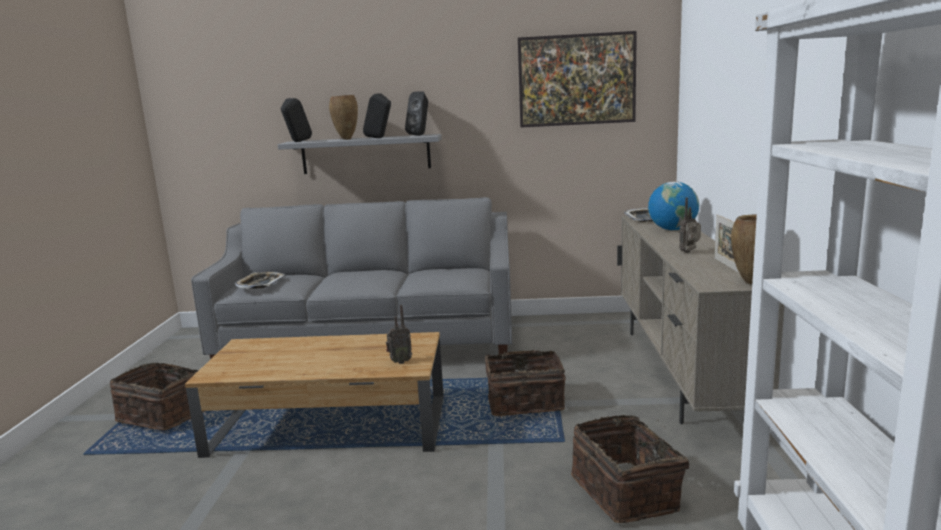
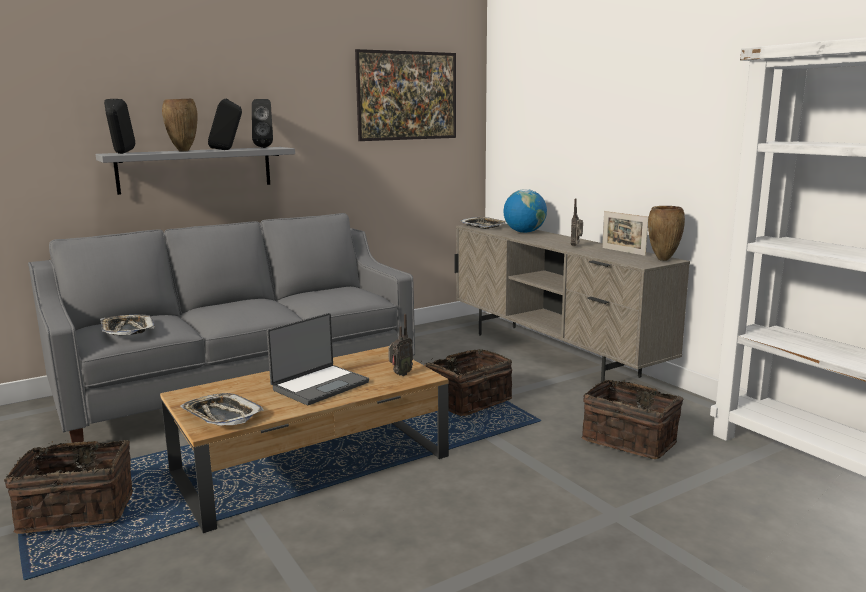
camera: 35 degrees left, 0 degrees up
(231, 367) = (221, 415): none -> tray
(328, 357) = (319, 385): none -> laptop

